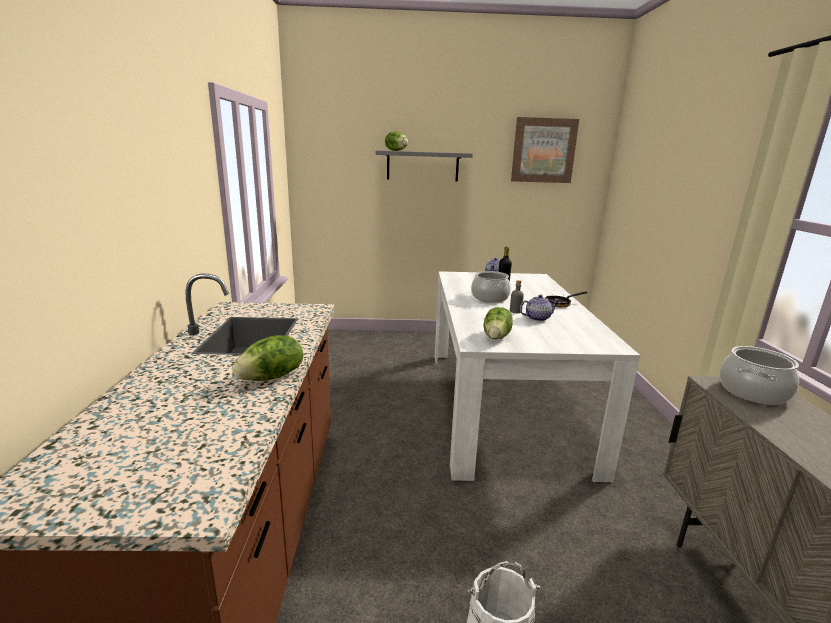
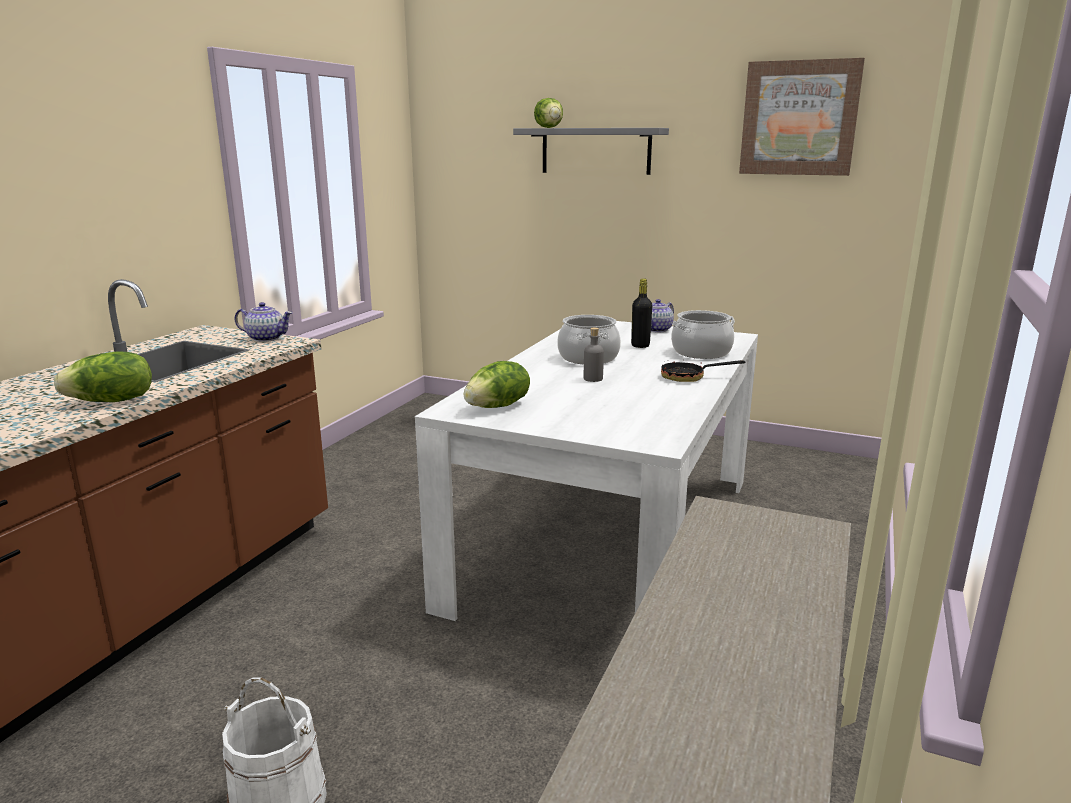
camera: 25 degrees right, 0 degrees up
(537, 318) = (609, 391): teapot -> teapot (266, 338)
(753, 392) = (765, 535): cooking pot -> cooking pot (701, 352)

